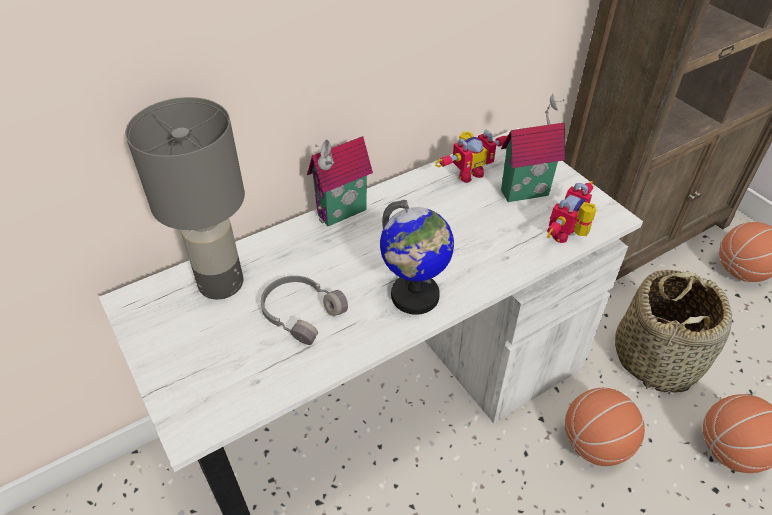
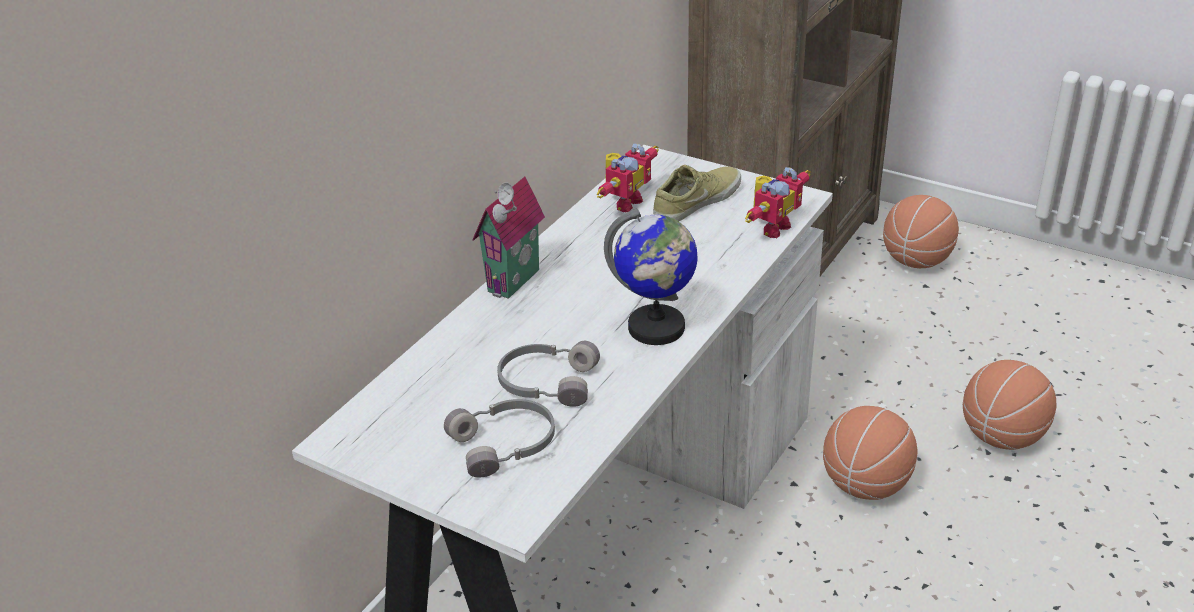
camera: 25 degrees left, 10 degrees down
(221, 284) = (432, 389): grey table lamp -> none
(232, 357) = (505, 445): none -> grey headphones
(524, 190) = (695, 201): toy house -> beige shoe
(569, 236) = (771, 227): toy robot -> toy robot turned 150 degrees counterclockwise
(657, 357) = (879, 376): basket -> none

